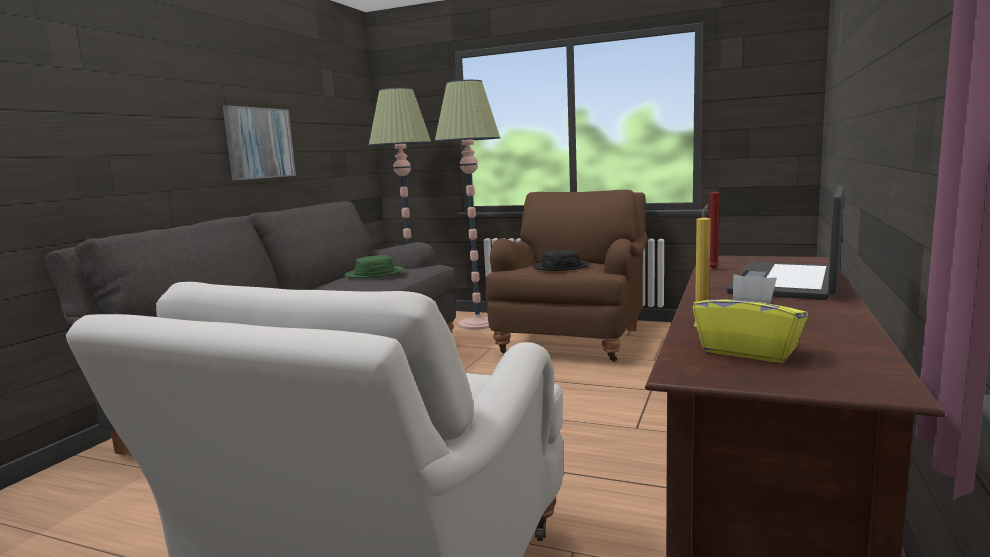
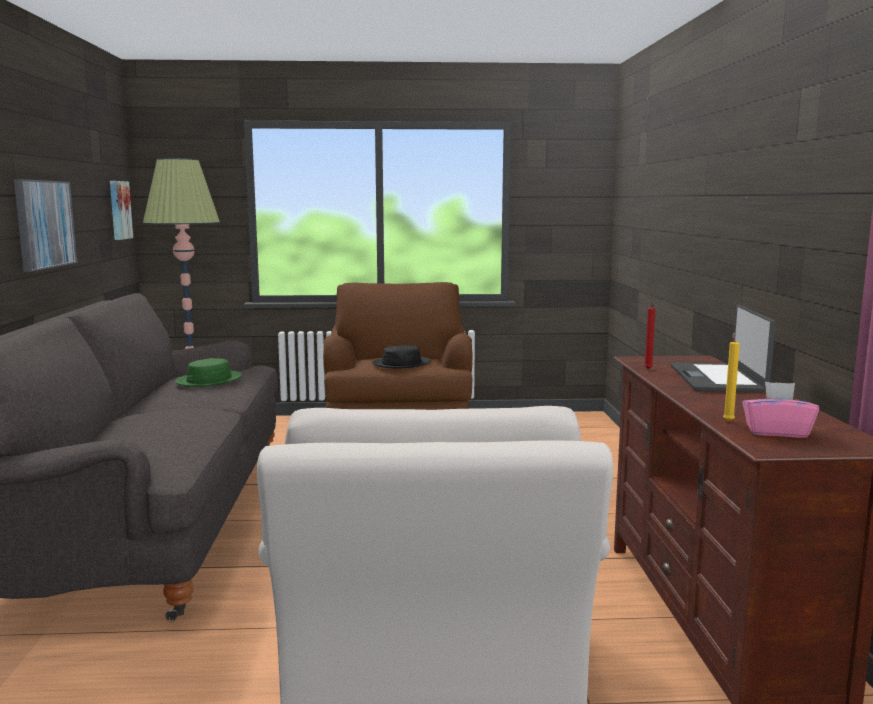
camera: 25 degrees left, 0 degrees up
(355, 135) = (119, 210): none -> picture
(478, 324) = (280, 429): floor lamp -> none
(749, 351) = (776, 432): yellow tissue box -> pink tissue box

